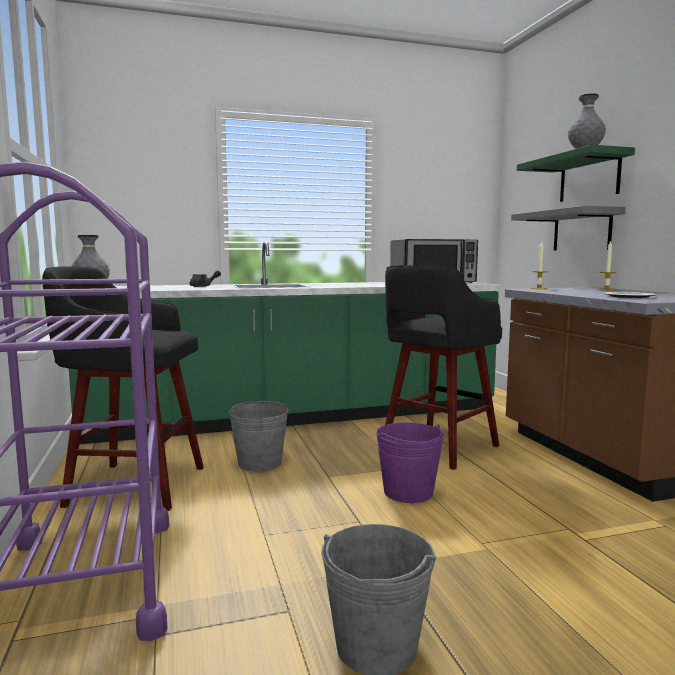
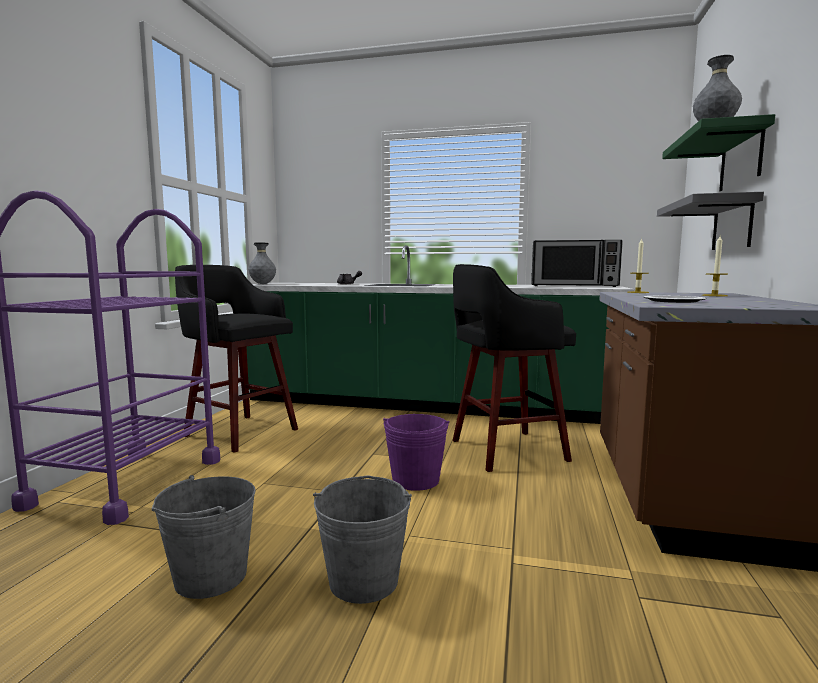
camera: 30 degrees right, 0 degrees up
(259, 463) = (340, 433): grey bucket -> grey bucket (363, 580)

